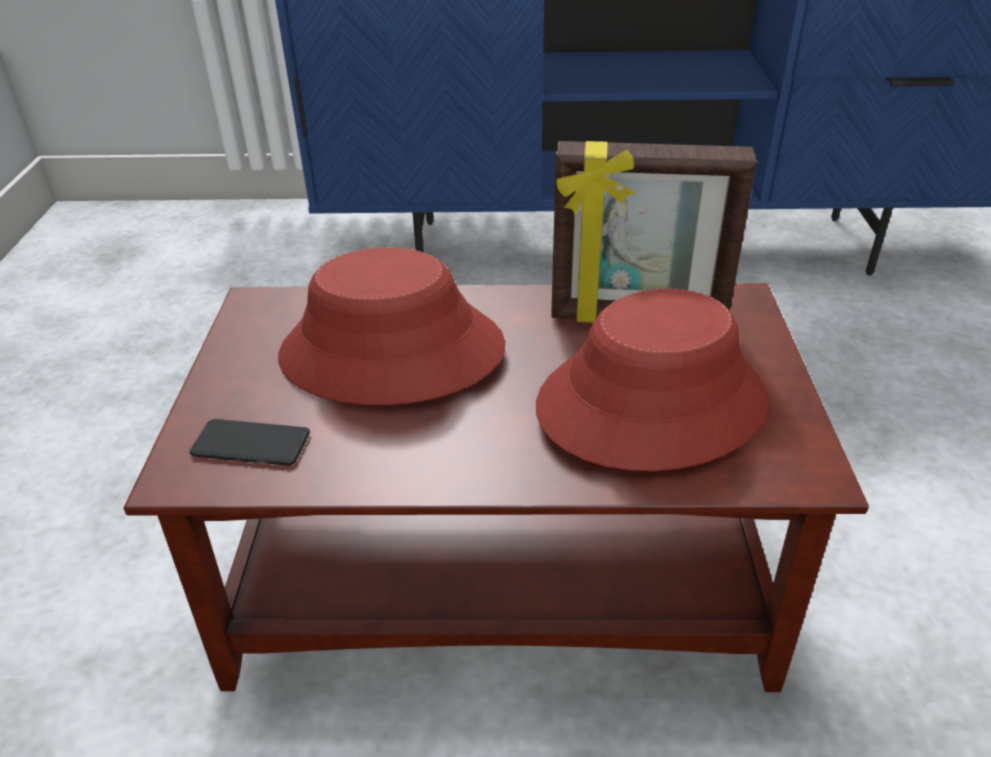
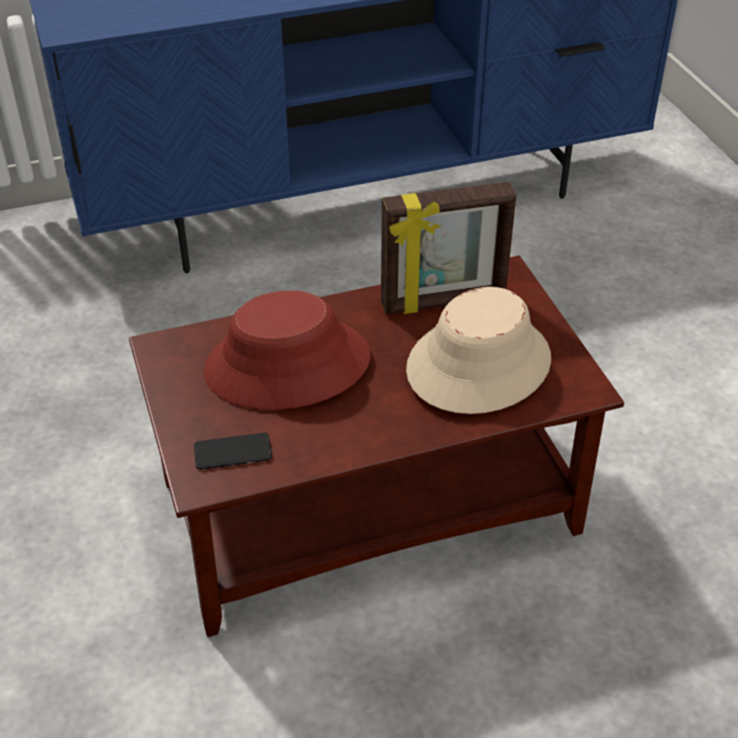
camera: 20 degrees left, 5 degrees up
(651, 403) = (478, 364): red hat -> beige hat

